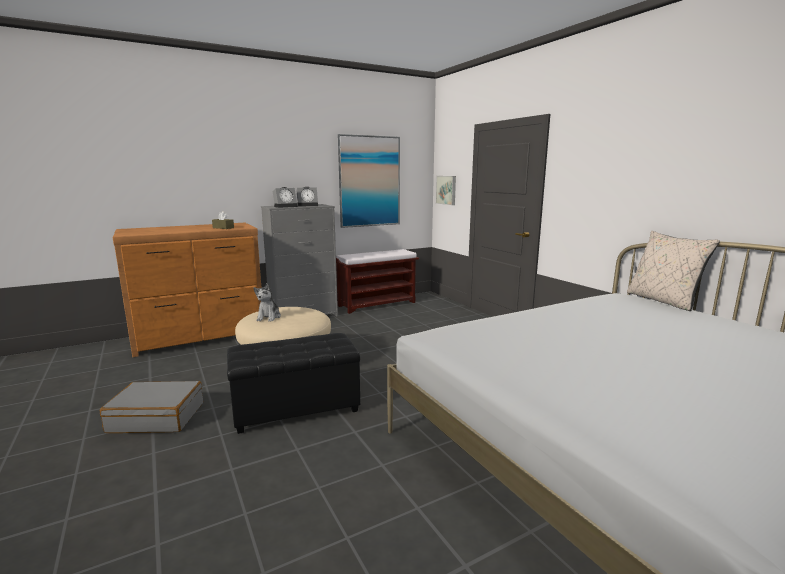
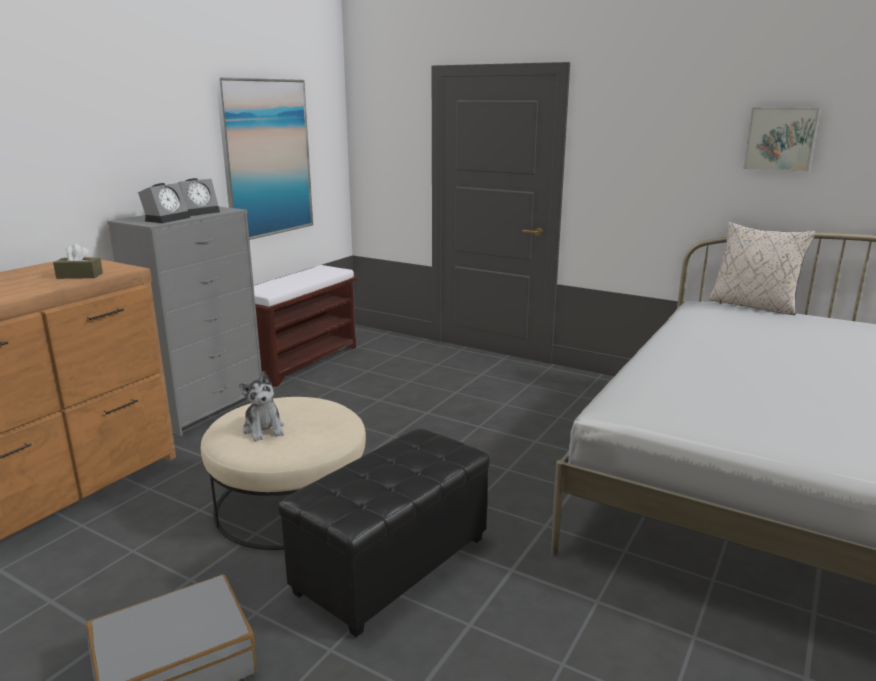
camera: 30 degrees left, 5 degrees up
(446, 190) = (379, 165): picture -> picture (781, 139)

